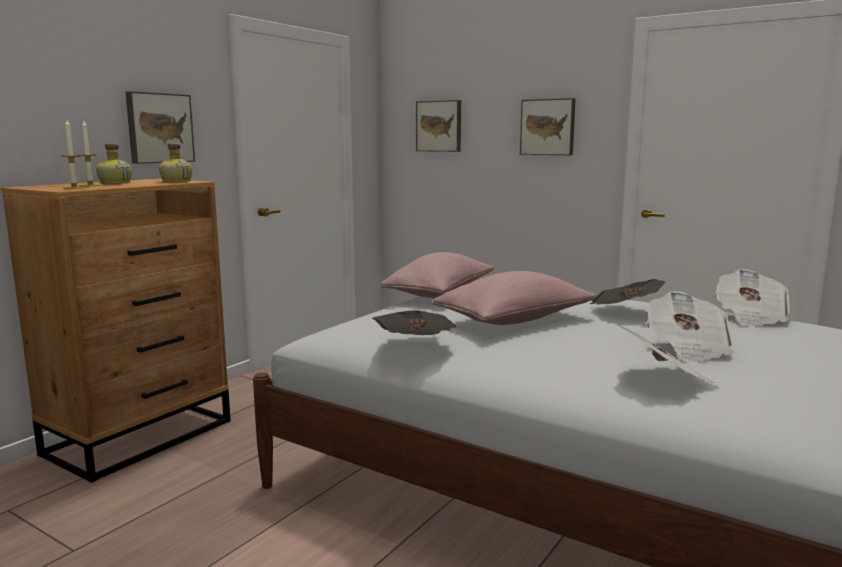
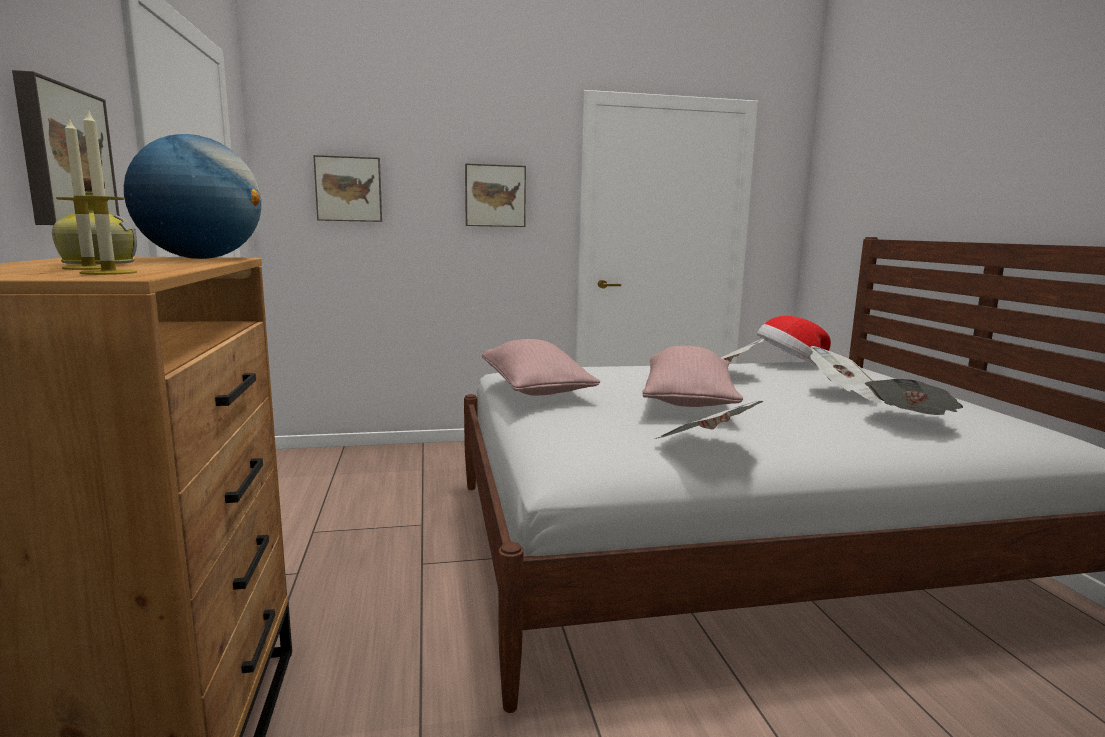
camera: 45 degrees left, 0 degrees up
(177, 181) = (201, 258): bottle -> globe
(750, 317) = (789, 363): newspaper -> hat

